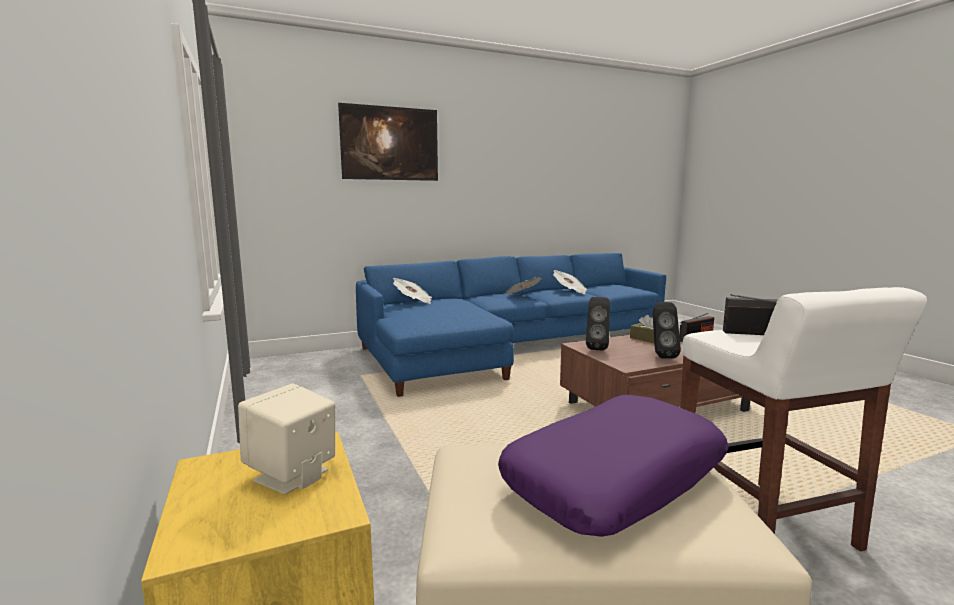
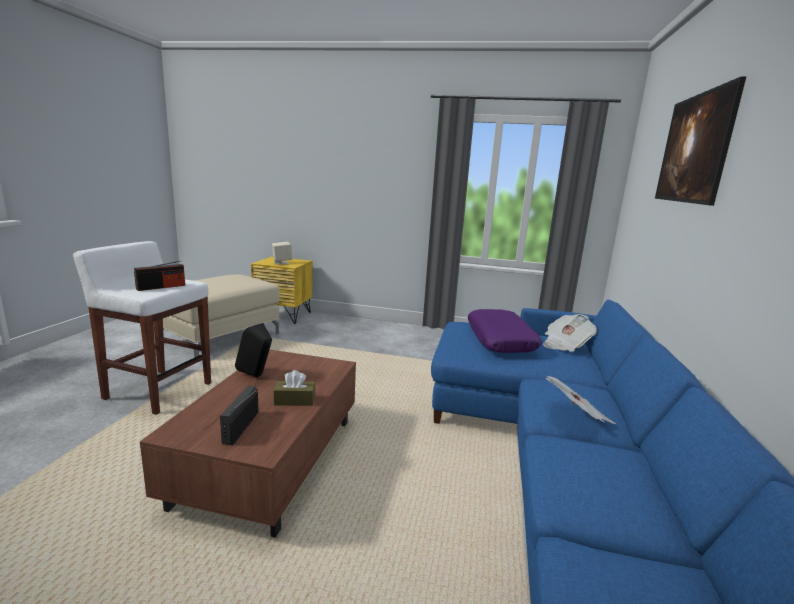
camera: 125 degrees right, 5 degrees up
(570, 292) = (598, 484): newspaper -> none
(597, 348) = (320, 366): black speaker -> none
(615, 478) = (211, 285): purple pillow -> purple pillow (500, 340)

